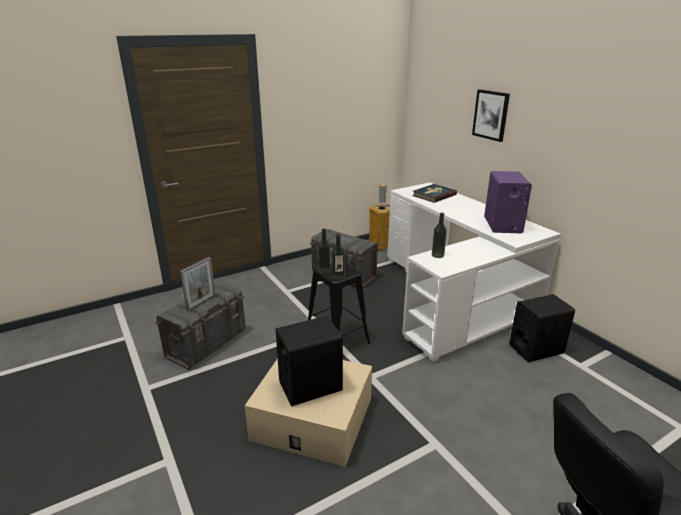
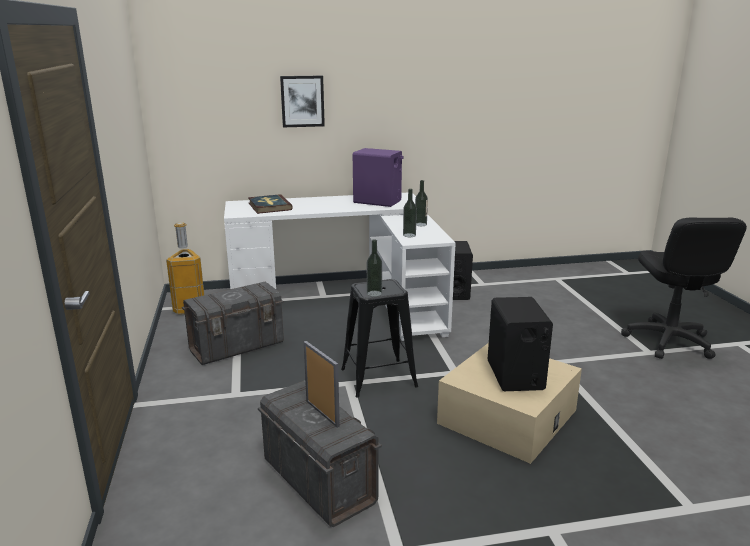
camera: 70 degrees left, 5 degrees down
(338, 277) = (397, 289): bottle -> bottle (420, 224)

